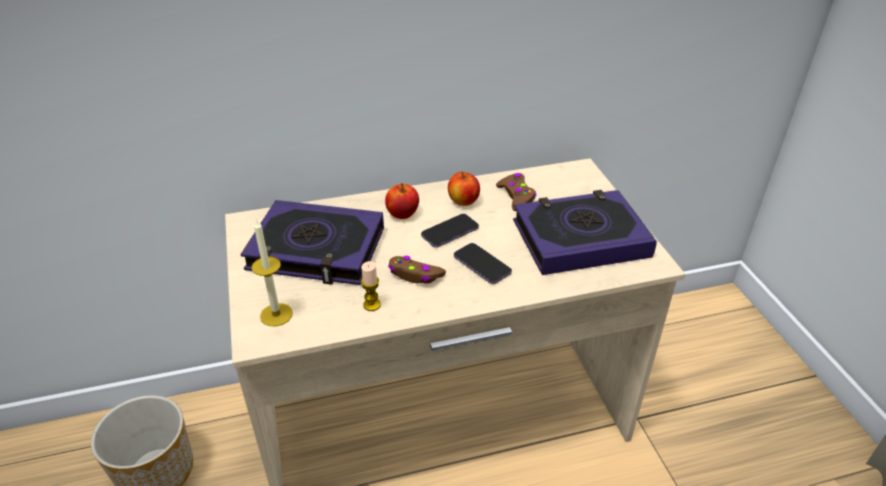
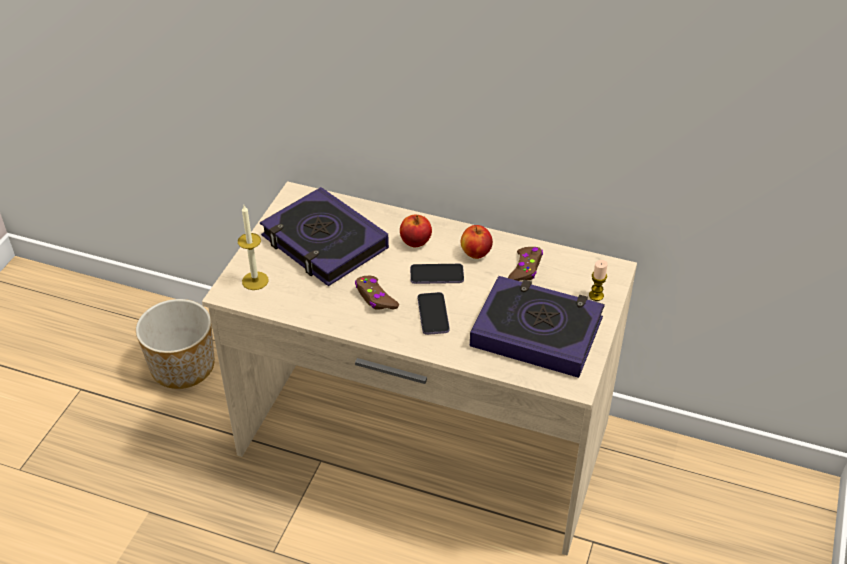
camera: 35 degrees right, 5 degrees up
(372, 305) = (323, 305): candle -> candle (596, 295)

